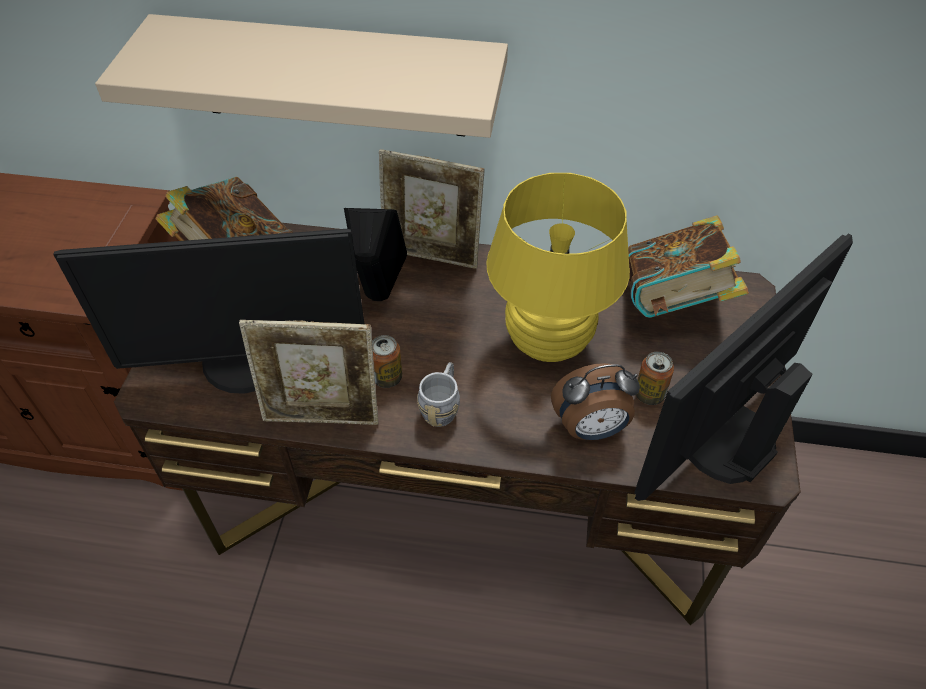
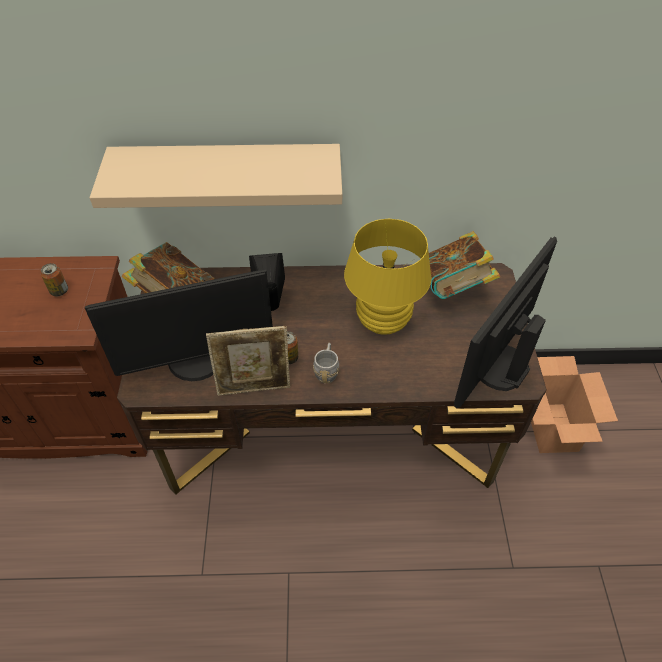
camera: 10 degrees left, 0 degrees up
(432, 256) = (298, 277): picture frame -> none
(590, 429) = (419, 371): alarm clock -> none
(649, 394) = (450, 345): can -> can (59, 291)
(810, 547) = (552, 429): none -> cardboard box

